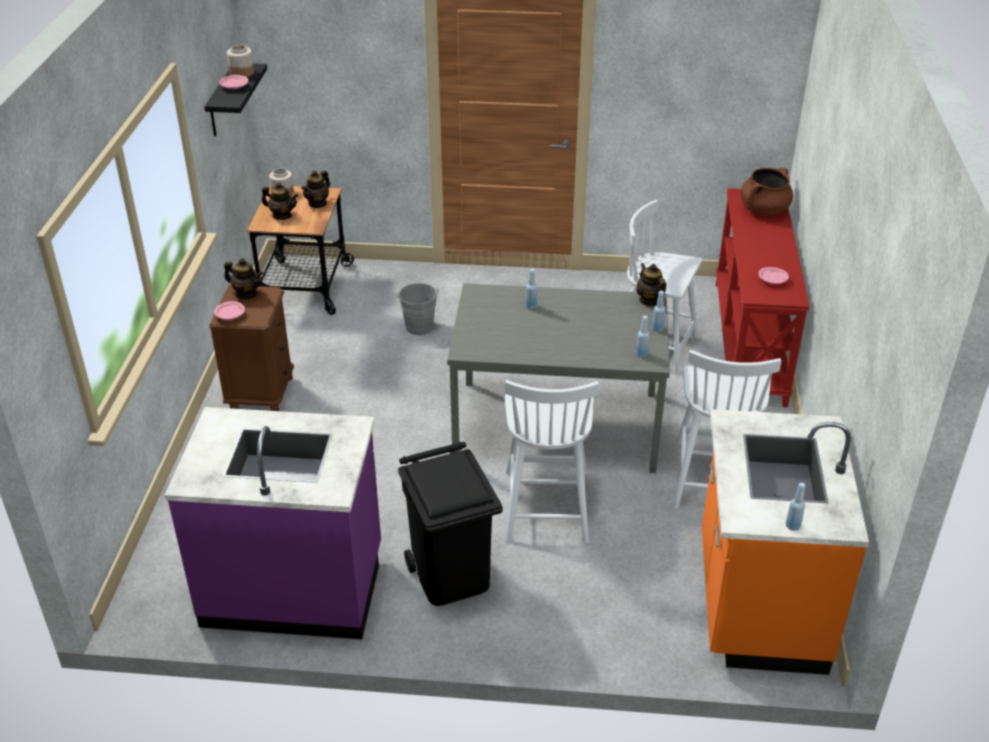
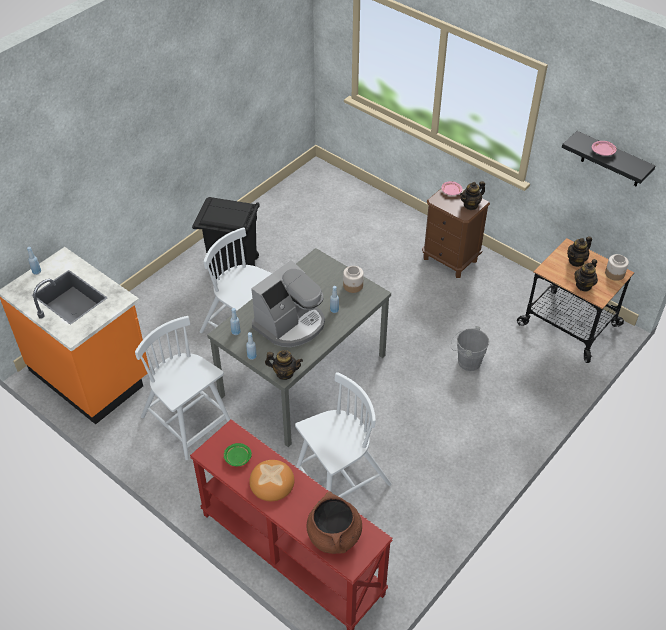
camera: 125 degrees right, 10 degrees up
(242, 73) = (629, 162): jar -> jar (353, 286)
(294, 587) = (281, 217): purple counter -> none
(317, 203) = (584, 285): teapot -> teapot turned 120 degrees counterclockwise
(585, 324) = (290, 324): none -> coffee machine
(767, 253) = (272, 482): none -> bread
(773, 280) = (237, 457): pink plate -> green plate

